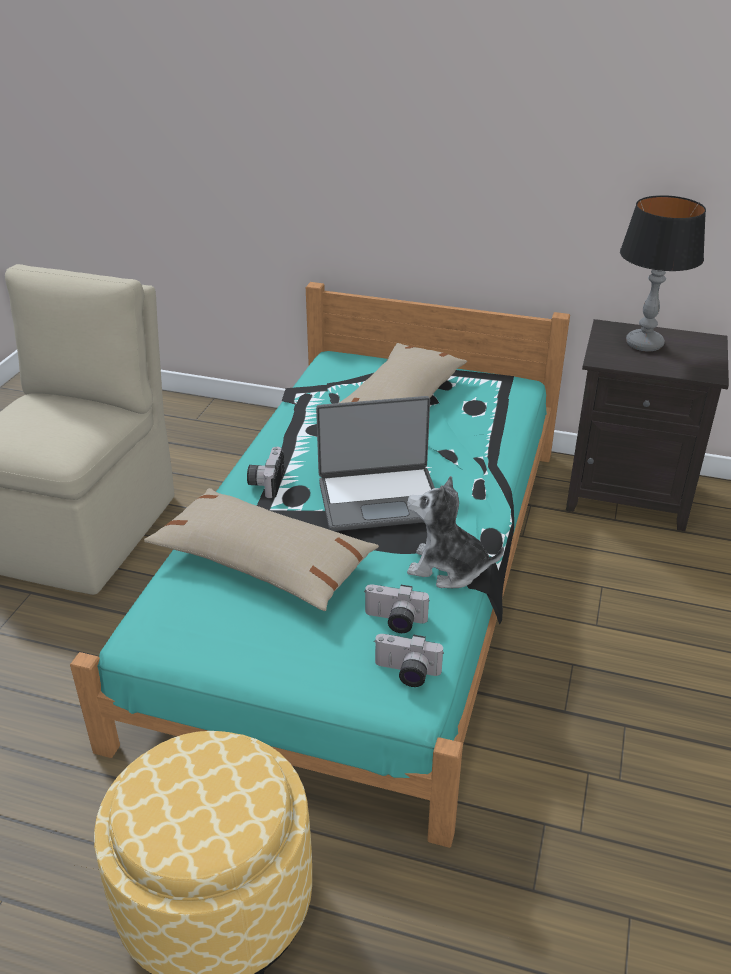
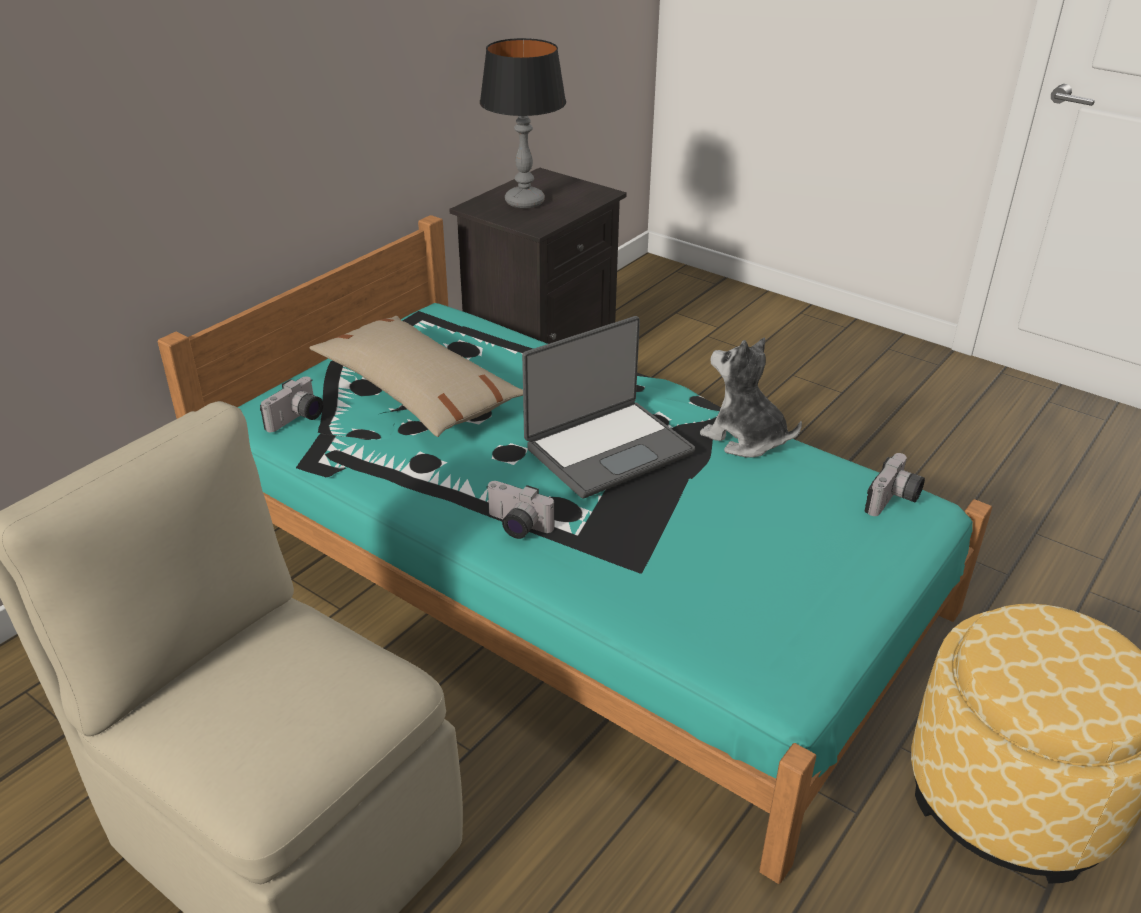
camera: 70 degrees left, 0 degrees up
(263, 562) = (682, 560): beige pillow -> none
(379, 499) = (607, 449): laptop -> laptop turned 45 degrees clockwise
(394, 622) = (816, 490): camera -> camera (297, 419)
(447, 568) = (745, 438): plush toy -> plush toy turned 90 degrees clockwise

